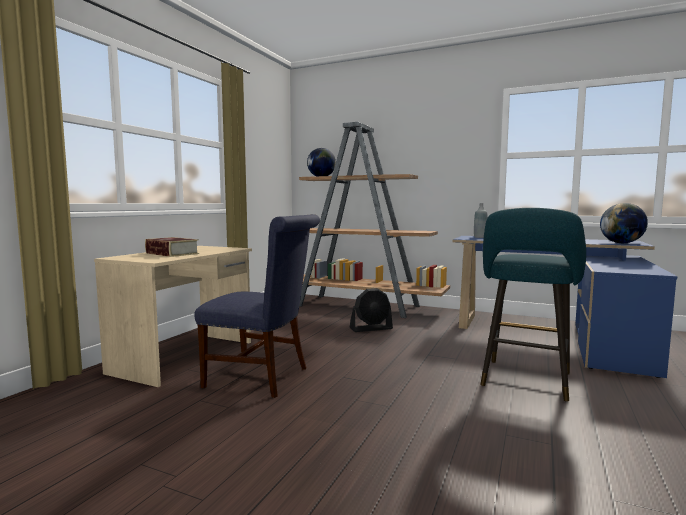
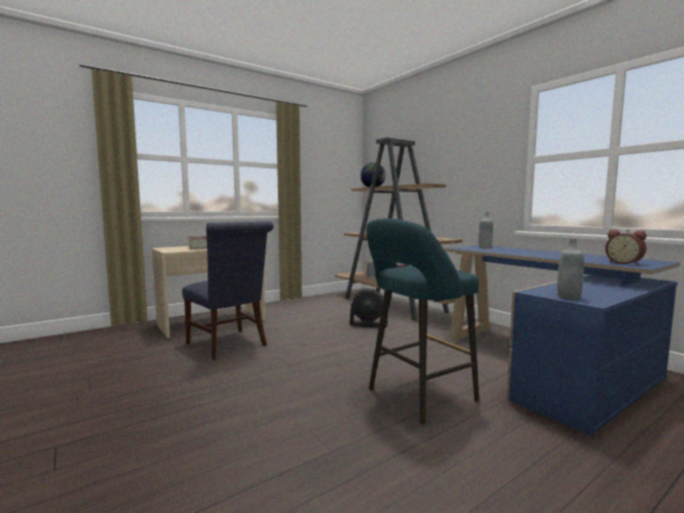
camera: 30 degrees right, 0 degrees up
(621, 243) = (624, 263): globe -> alarm clock
(635, 271) = (568, 297): none -> grey bottle

